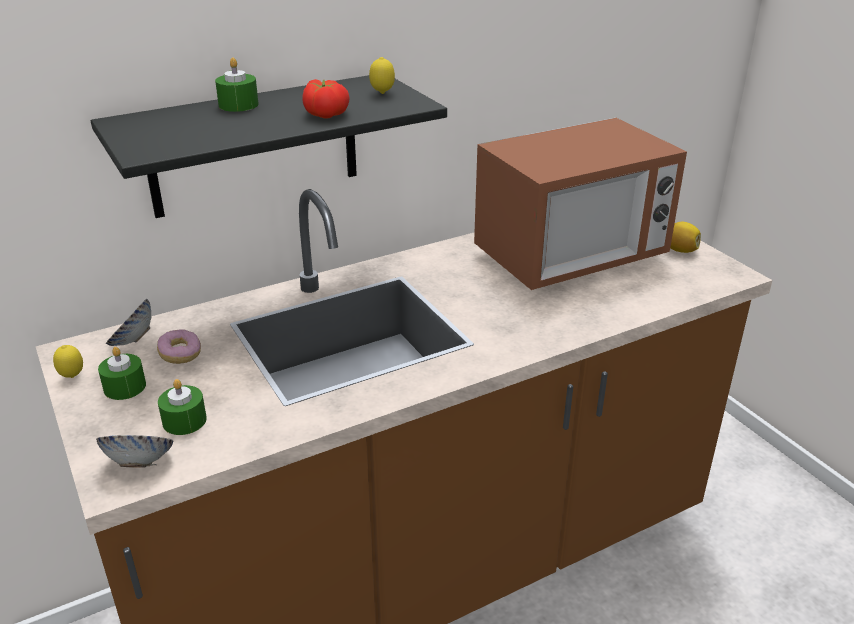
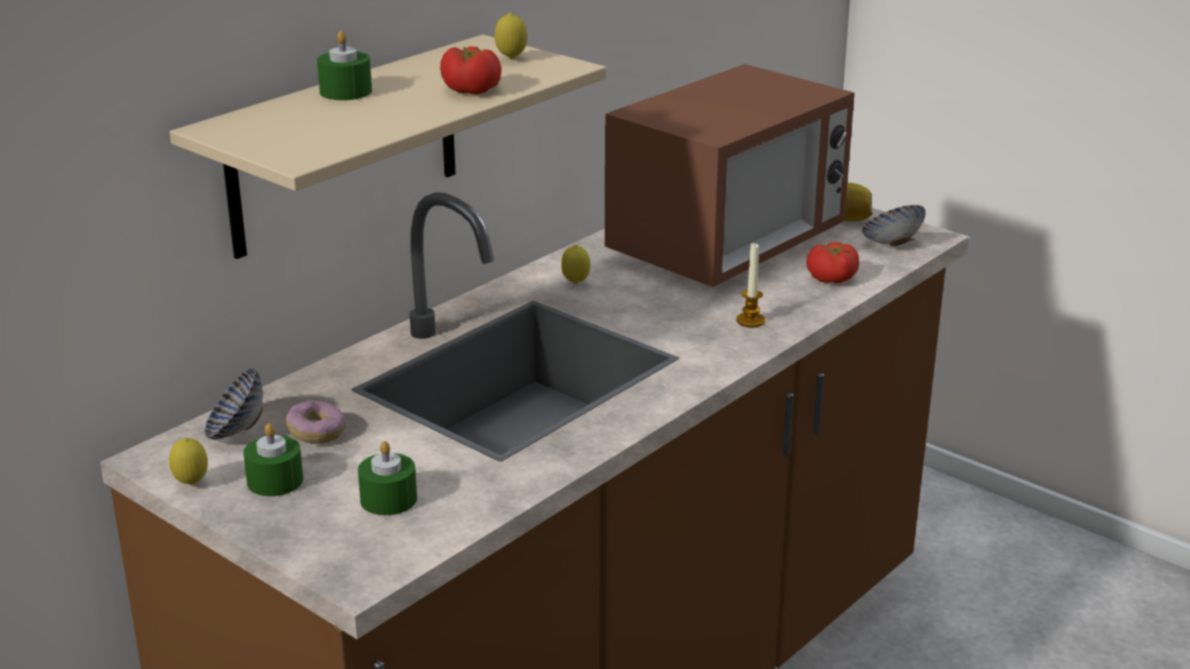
camera: 20 degrees left, 5 degrees down
(140, 463) = (373, 551): bowl -> bowl (892, 245)
(254, 146) = (344, 146): black shelf -> beige shelf
(440, 268) = (575, 283): none -> lemon
(549, 323) = (750, 321): none -> candle
(636, 298) = (832, 279): none -> tomato

